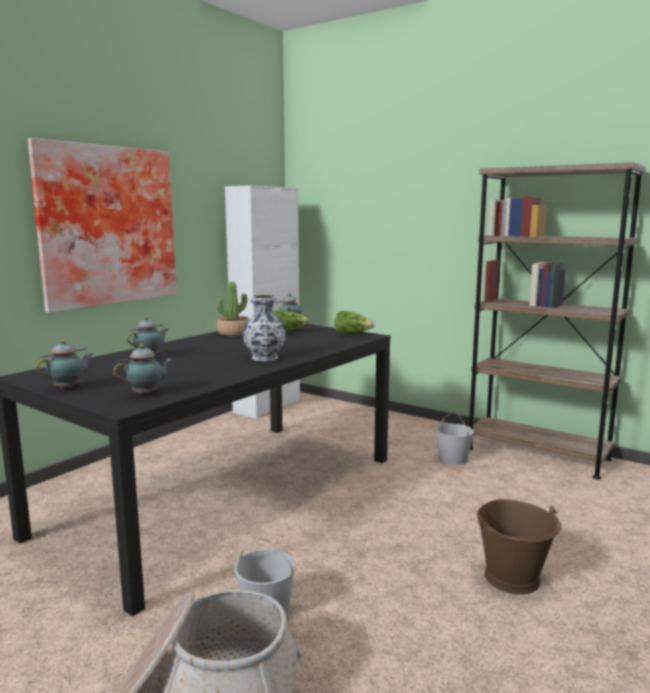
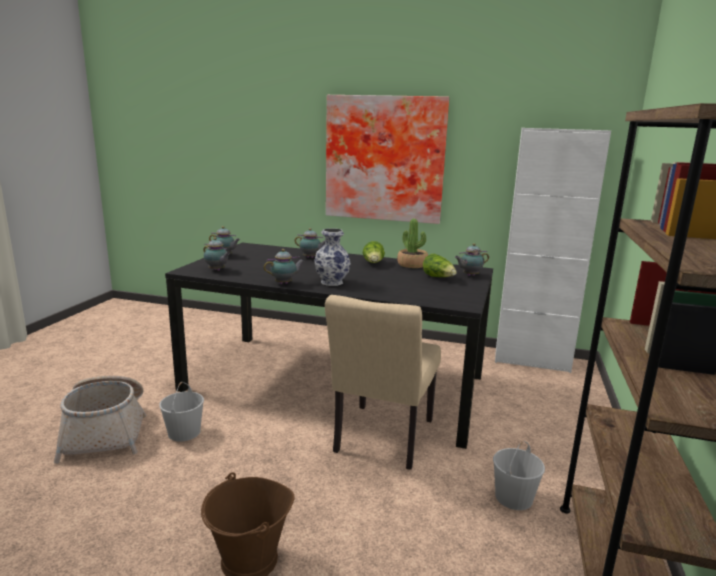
camera: 70 degrees right, 5 degrees up
(250, 372) = (285, 283): none -> teapot
(352, 334) = (463, 298): lettuce -> lettuce (373, 263)
(356, 490) = (381, 440): none -> beige chair

